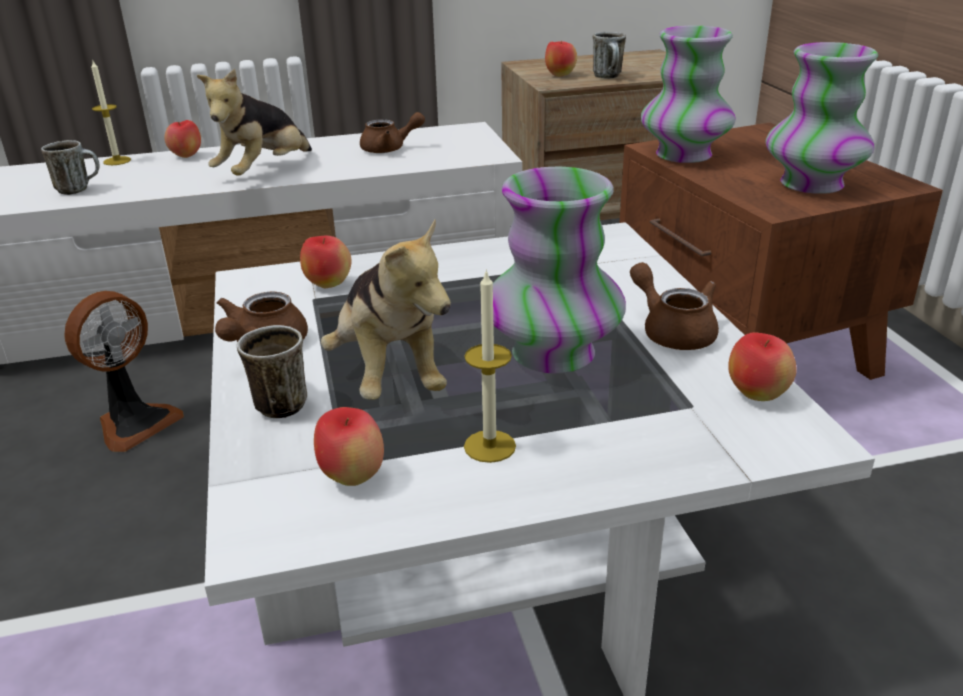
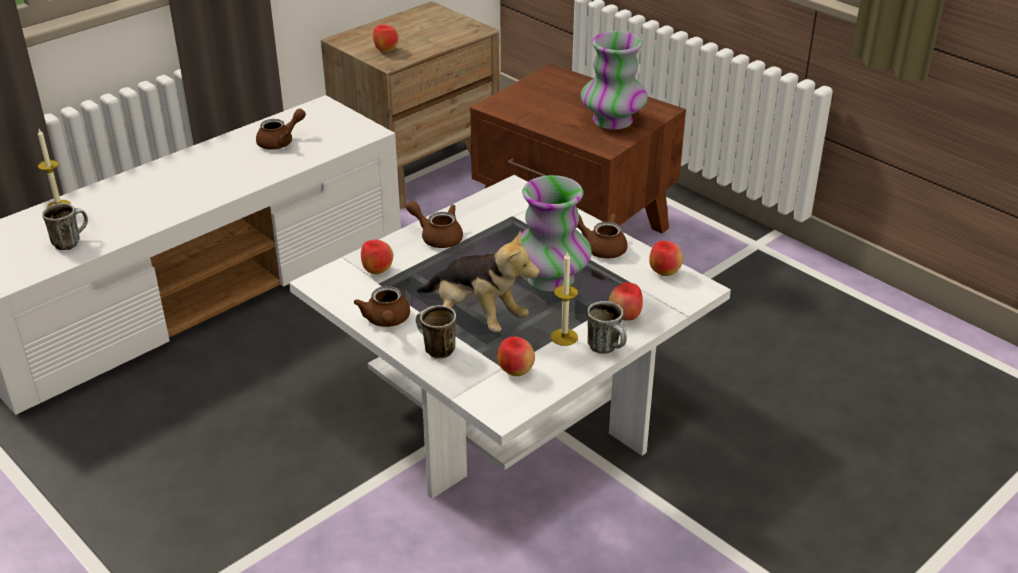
camera: 30 degrees left, 5 degrees up
(134, 423) = (198, 412): fan -> none
(186, 156) = (115, 187): apple -> apple (625, 317)
(264, 172) = (207, 188): plush toy -> none
(449, 265) = (437, 237): none -> brown teapot
(609, 77) = (425, 46): mug -> mug (608, 348)
(683, 155) = (517, 110): vase -> none

